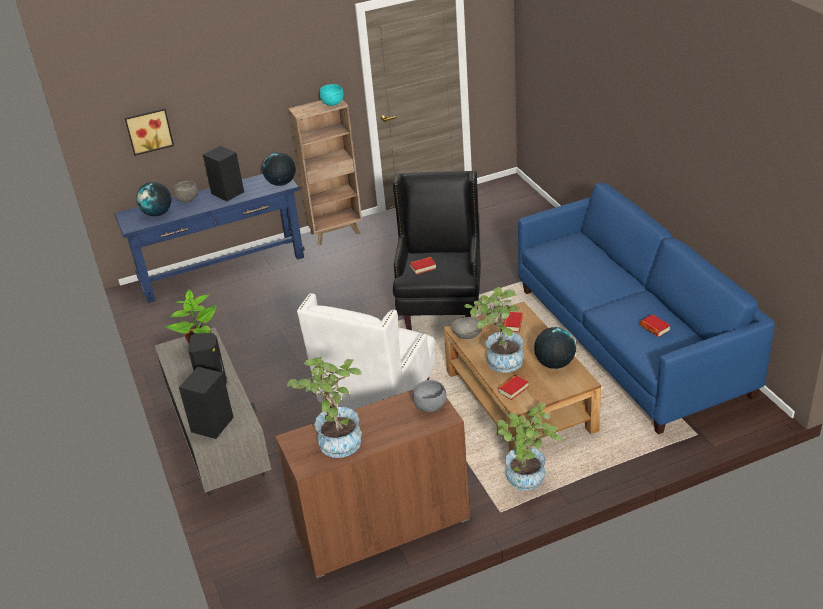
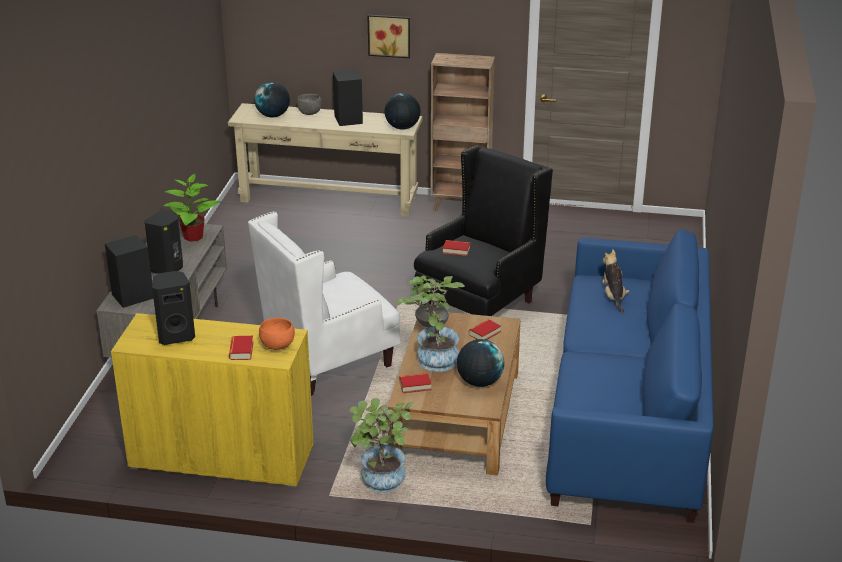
camera: 30 degrees right, 5 degrees down
(149, 130) = (290, 31): picture -> picture (389, 35)
(222, 269) = (329, 198): blue console table -> beige console table
(332, 104) = (478, 61): turquoise bowl -> none
(336, 439) = (176, 336): potted plant -> black speaker
(382, 526) = (222, 457): brown cabinet -> yellow cabinet
(430, 406) = (278, 346): grey bowl -> orange bowl
(574, 255) = (613, 297): none -> plush toy
(654, 328) = (606, 391): book -> book (241, 351)

